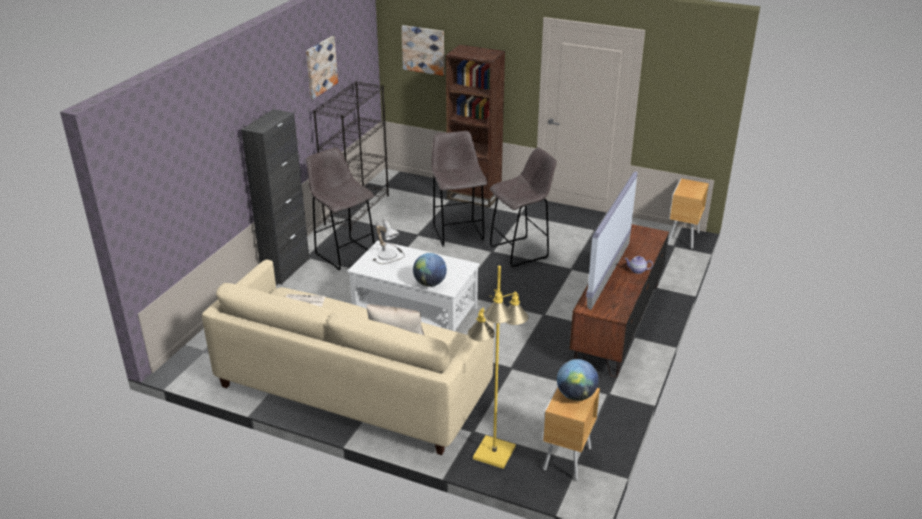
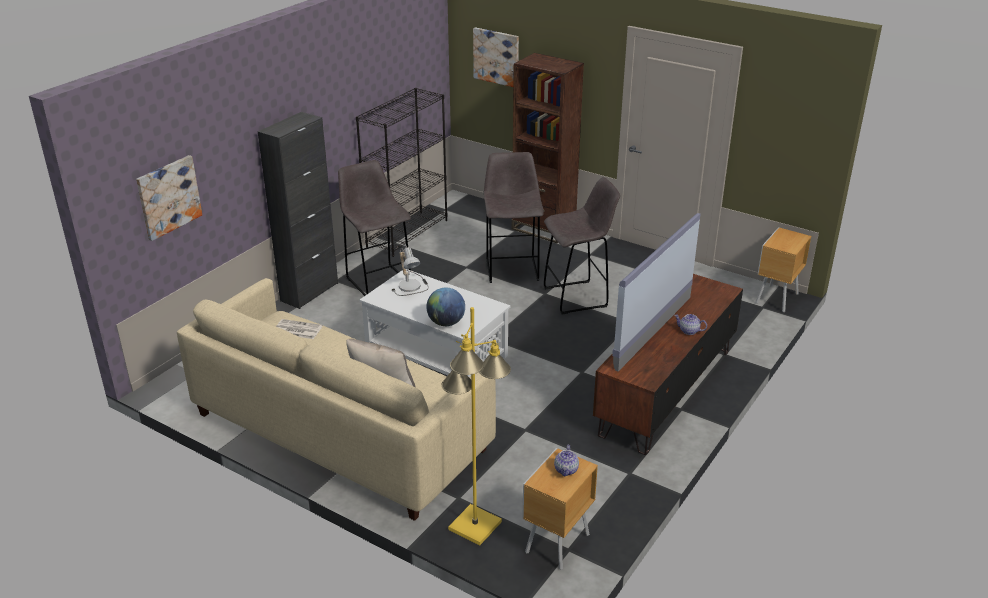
camera: 10 degrees right, 0 degrees up
(320, 67) = (368, 68): picture -> picture (168, 197)
(576, 395) = (566, 470): globe -> teapot

